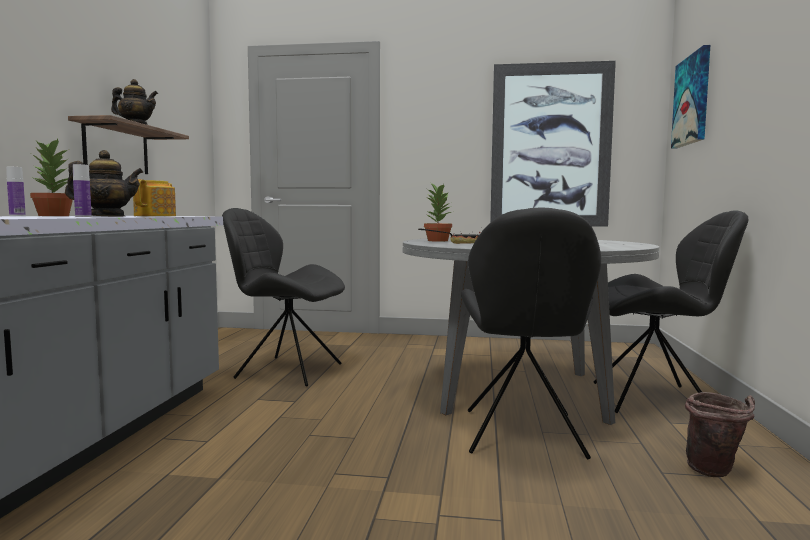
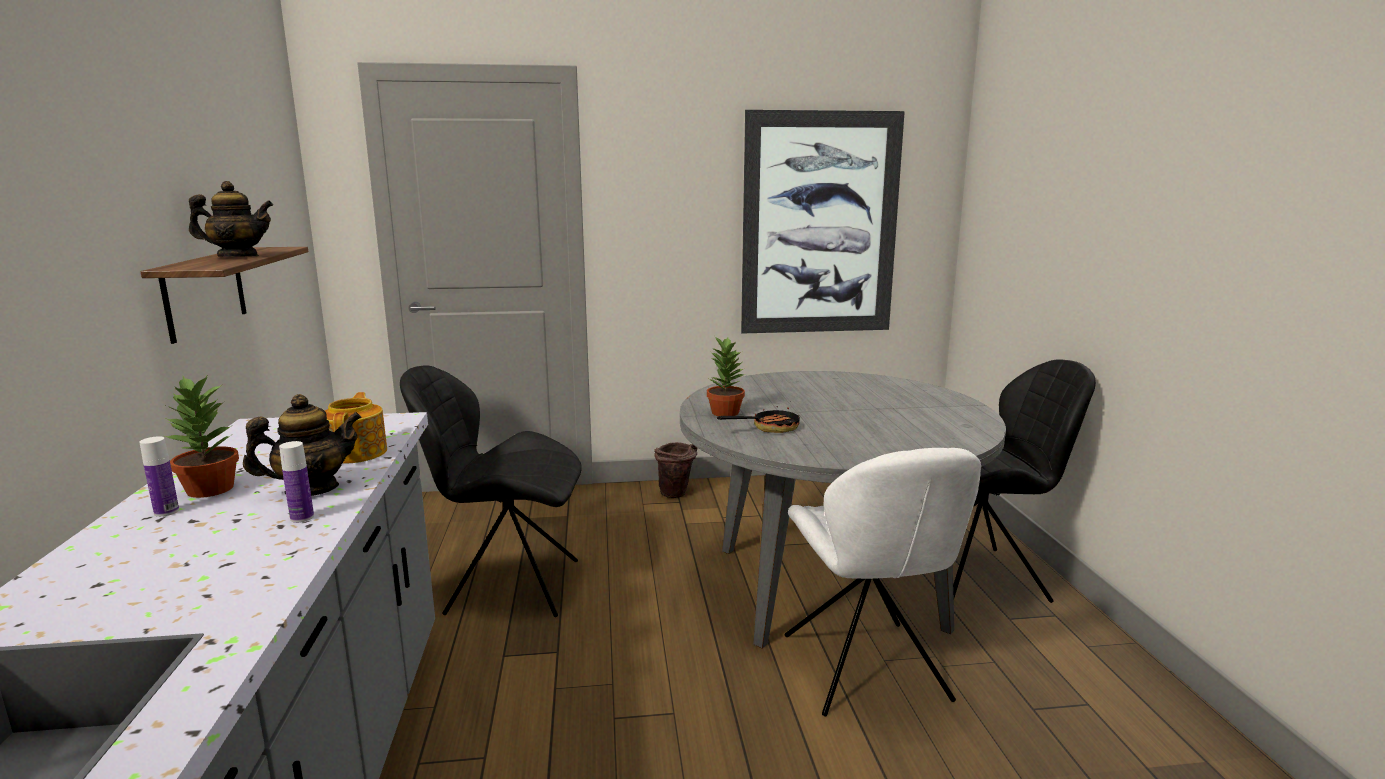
camera: 15 degrees left, 10 degrees up
(522, 435) = (866, 671): black chair -> white chair
(692, 100) = (1007, 186): picture -> none
(715, 473) = (1083, 699): brown bucket -> brown bucket (676, 495)

